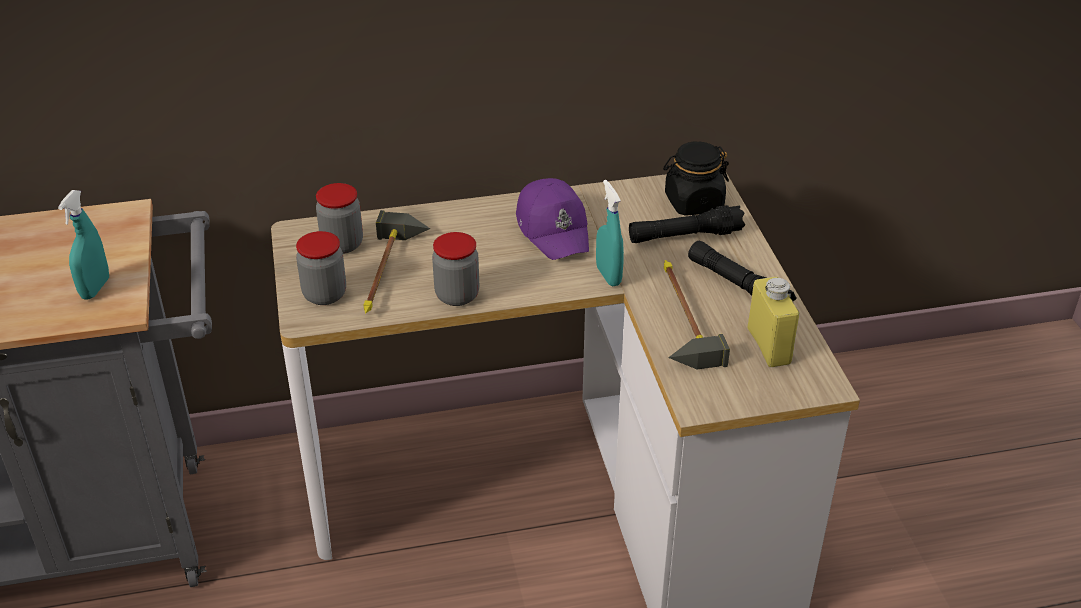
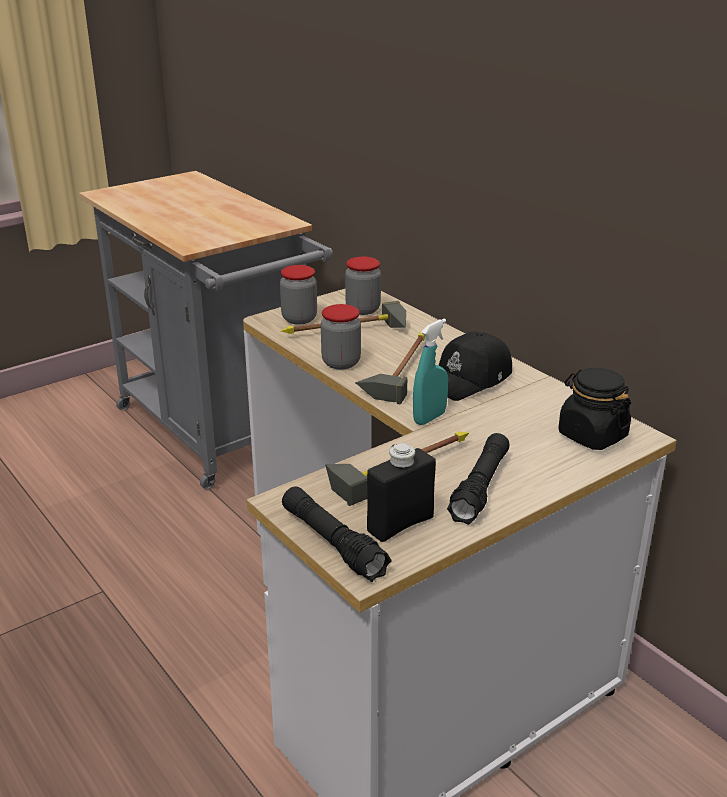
camera: 65 degrees right, 10 degrees down
(95, 288) = (206, 235): turquoise spray bottle -> none
(497, 263) = (398, 368): none -> hammer
(554, 229) = (470, 379): purple cap -> black cap
(685, 236) = (531, 442): black flashlight -> black flashlight (332, 543)
(769, 346) = (400, 524): yellow bottle -> black bottle

